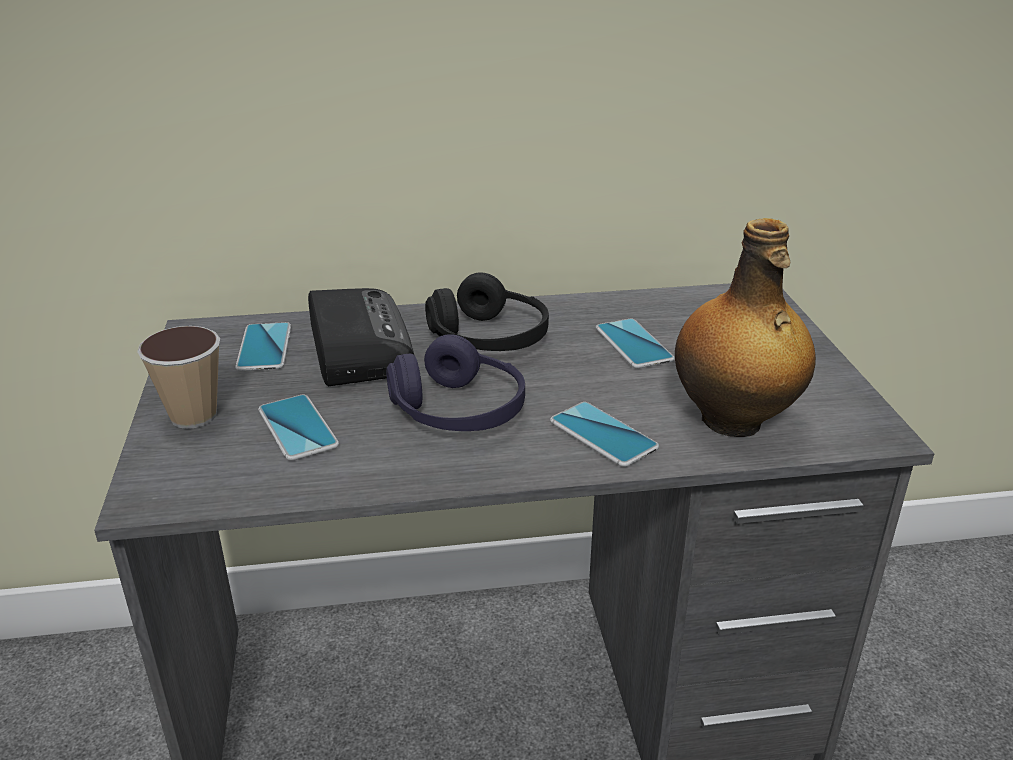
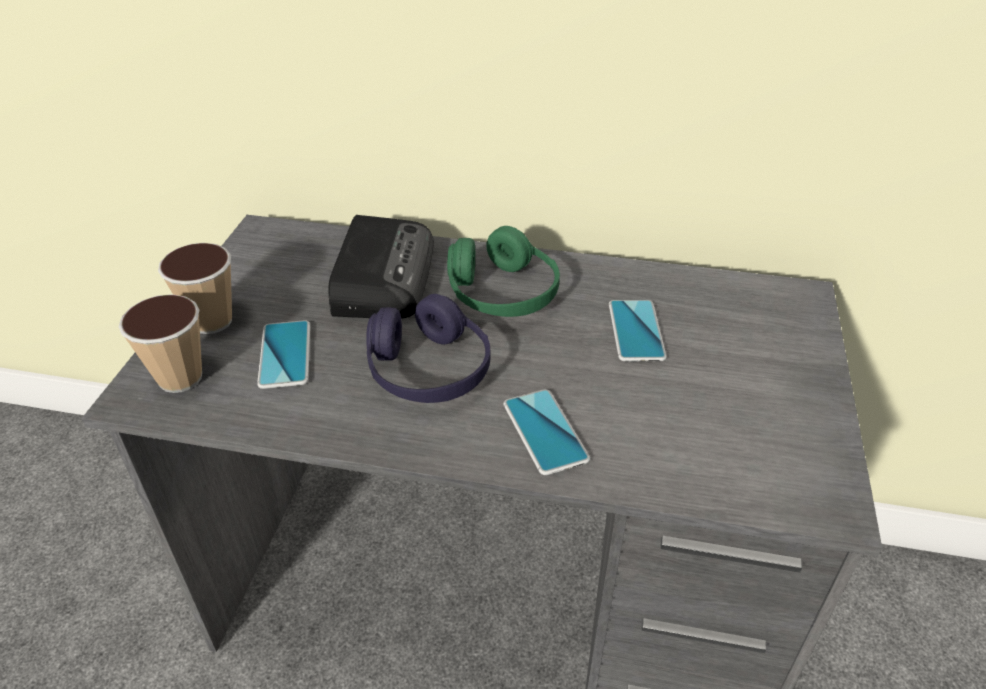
camera: 20 degrees right, 10 degrees up
(191, 470) = (180, 378): none -> cup
(264, 348) = (305, 261): phone -> none
(489, 338) = (502, 293): black headphones -> green headphones
(733, 421) = (683, 449): bottle -> none

